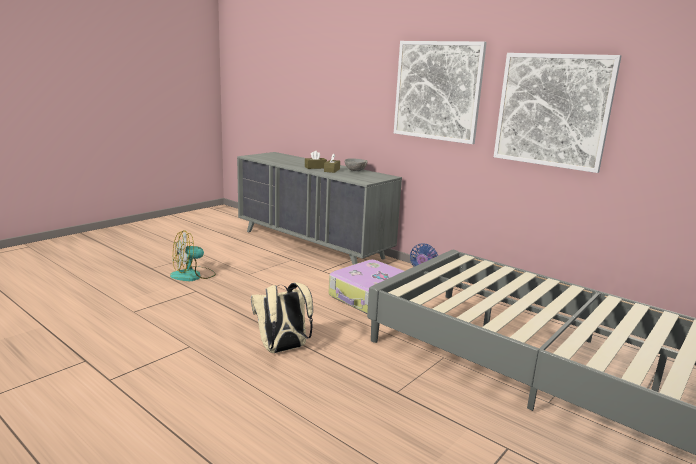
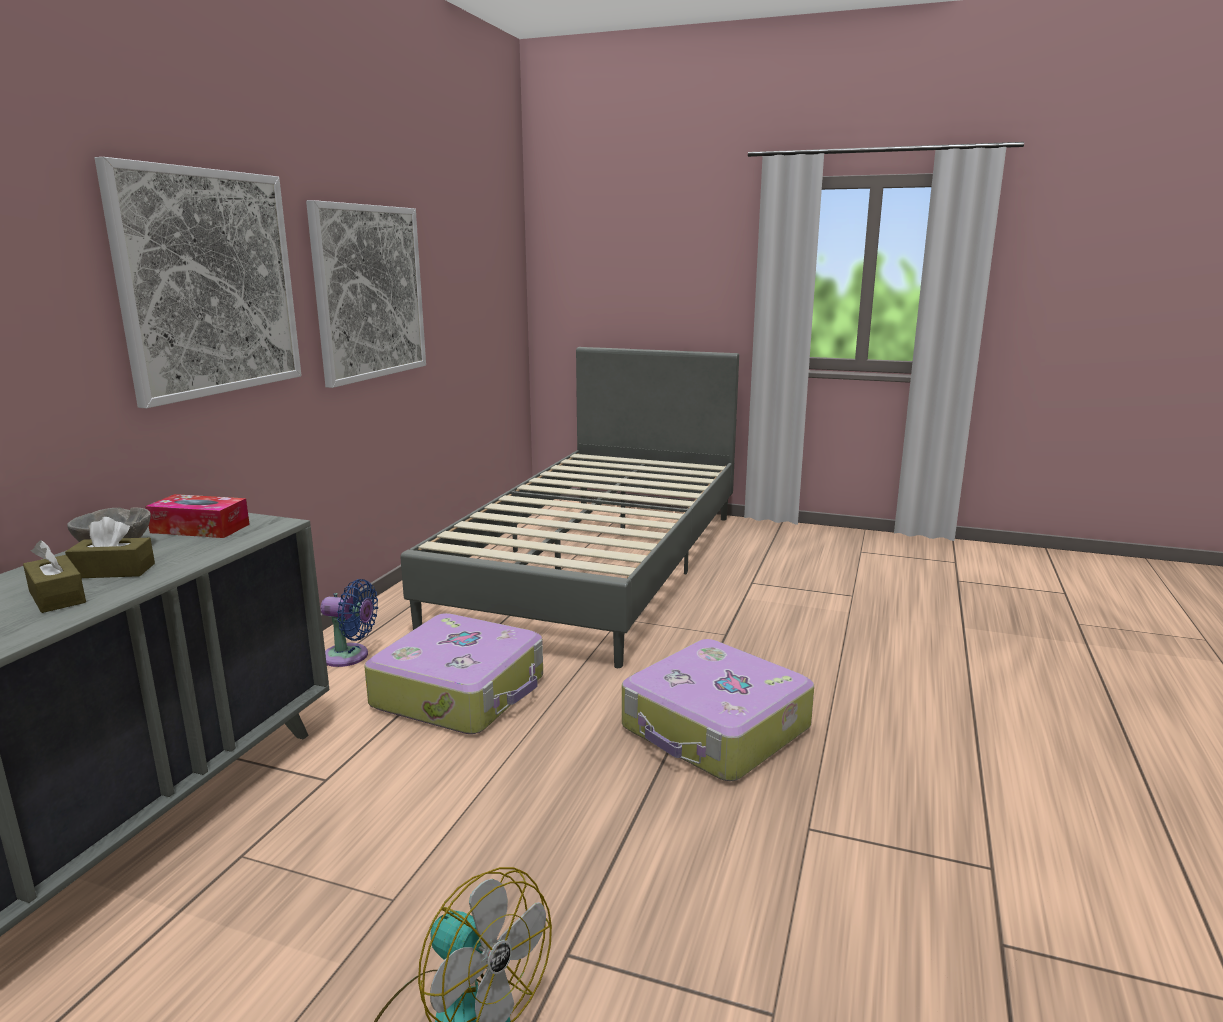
camera: 110 degrees left, 0 degrees up
(283, 349) = (715, 729): beige backpack -> suitcase
(368, 176) = (200, 528): none -> tissue box

